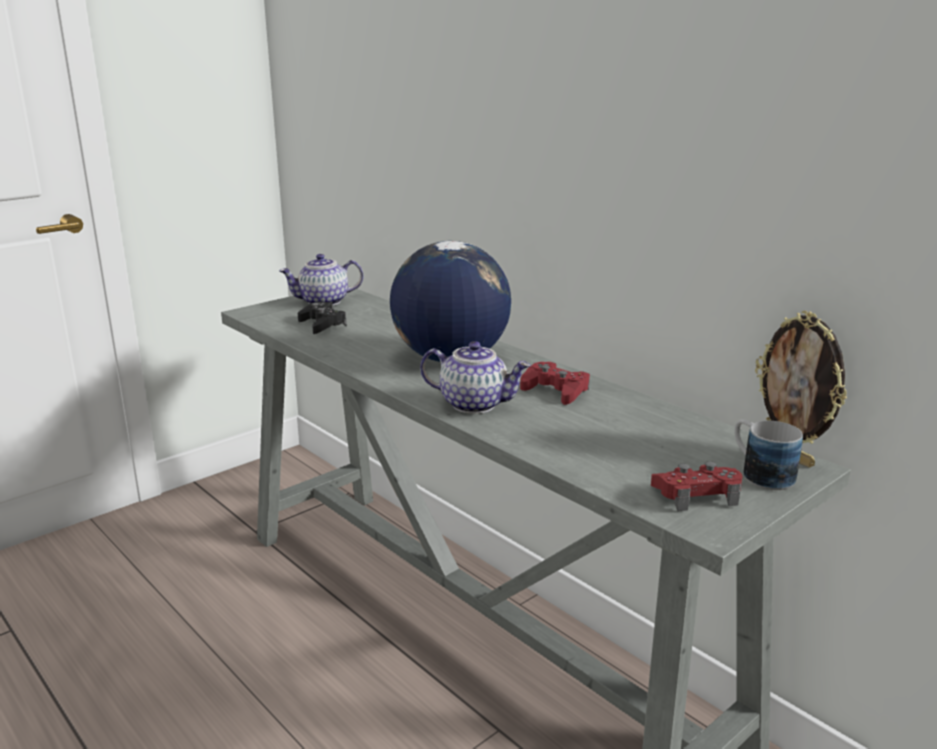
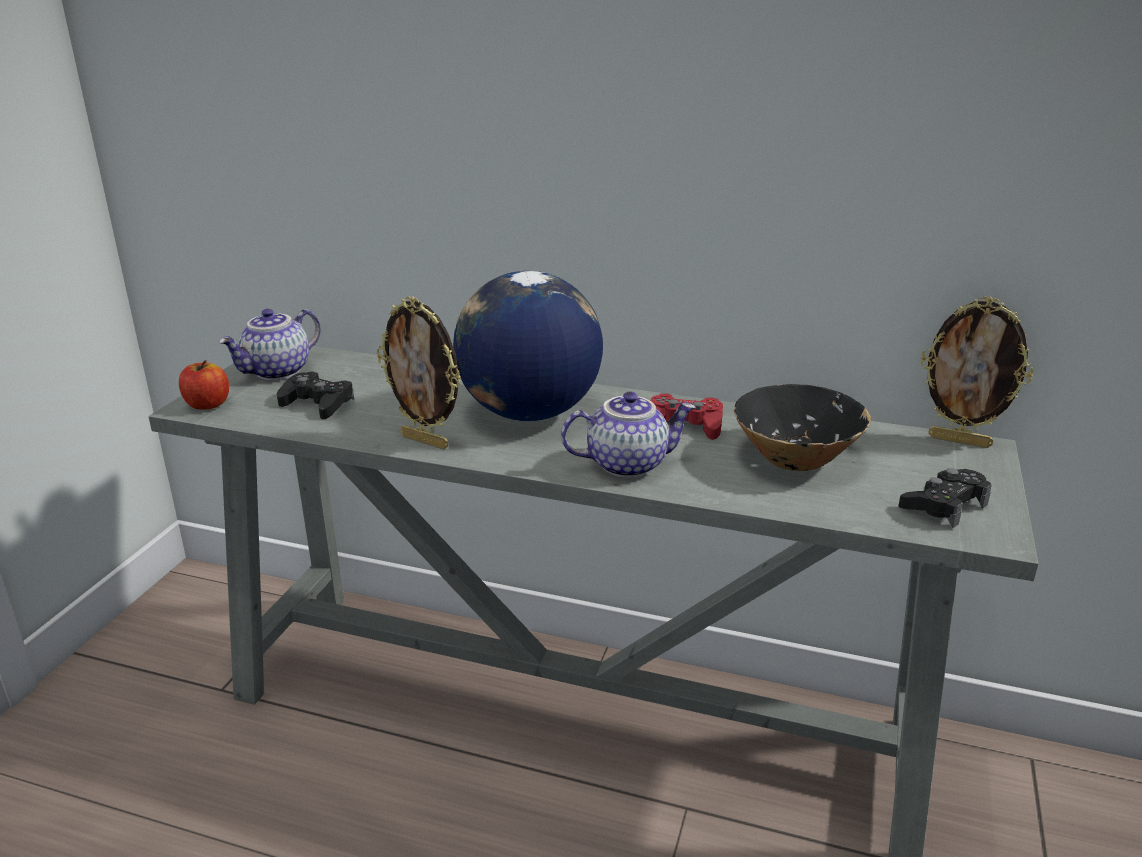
camera: 30 degrees left, 5 degrees up
(259, 312) = (207, 404): none -> apple
(358, 360) = (426, 441): none -> picture frame
(614, 432) = (795, 458): none -> black bowl
(696, 495) = (943, 505): red game controller -> black game controller
(759, 473) = (960, 466): mug -> none

